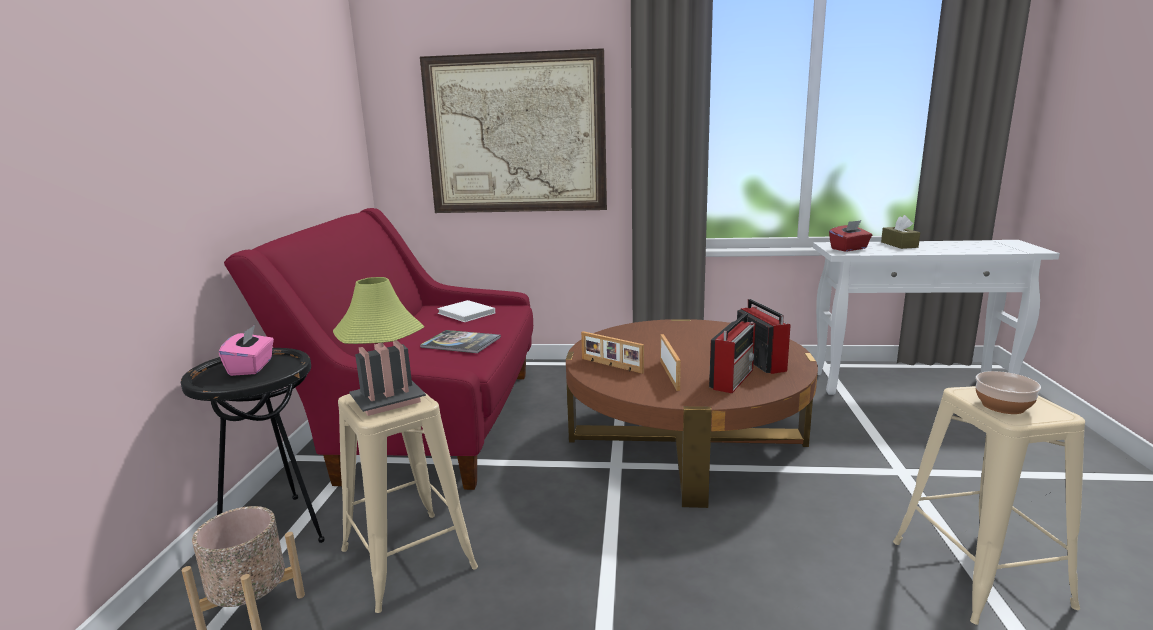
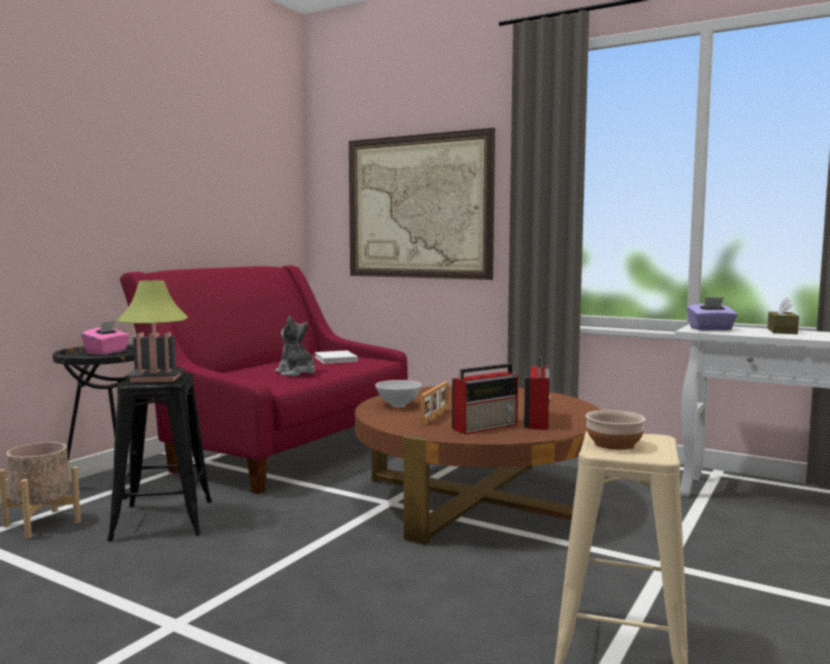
camera: 25 degrees right, 10 degrees down
(408, 559) = (163, 520): beige stool -> black stool
(461, 343) = (296, 373): book -> plush toy
(611, 366) = (398, 405): picture frame -> white bowl
(849, 249) = (711, 329): red tissue box -> purple tissue box

